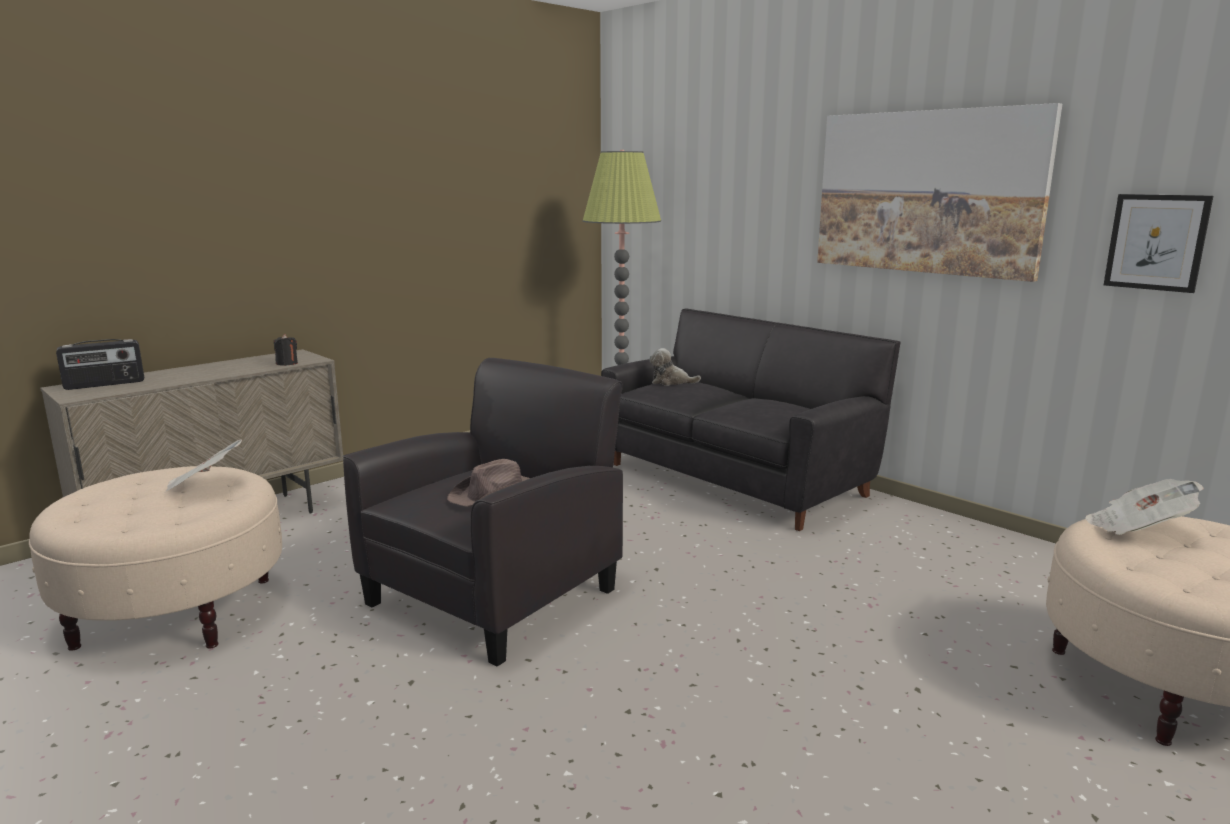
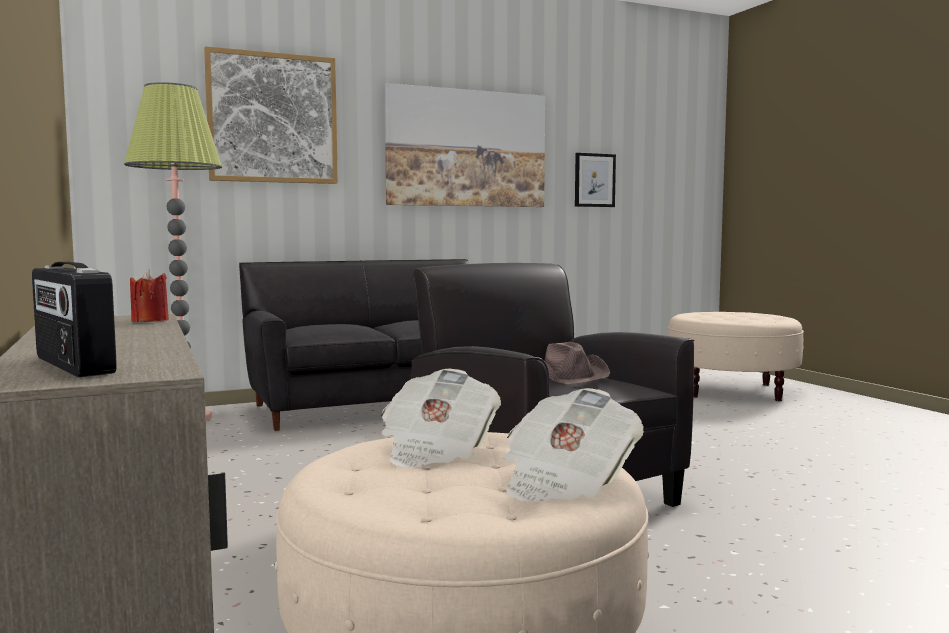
camera: 70 degrees left, 10 degrees down
(105, 384) = (72, 365): radio -> radio turned 150 degrees clockwise
(287, 363) = (150, 321): black candle -> red candle
(671, 382) = (306, 327): plush toy -> none
(726, 166) = (273, 118): none -> picture
(1138, 529) = (699, 316): newspaper -> newspaper (565, 482)

